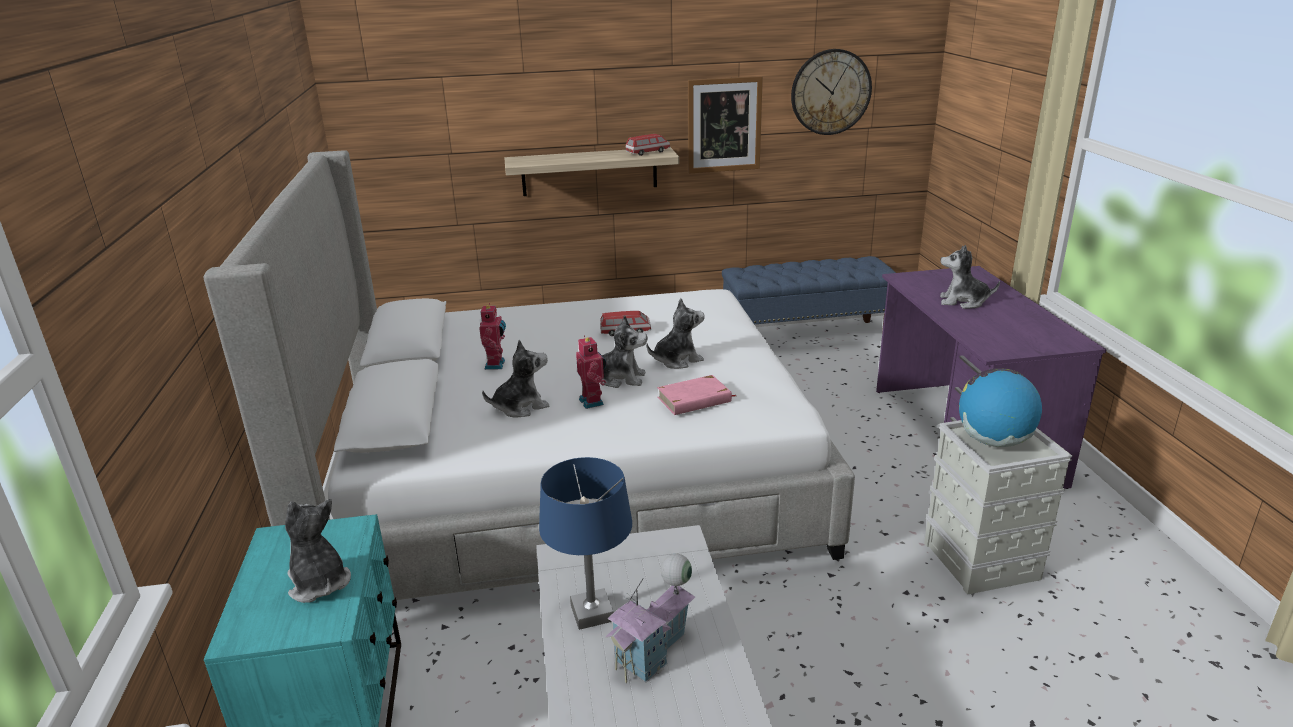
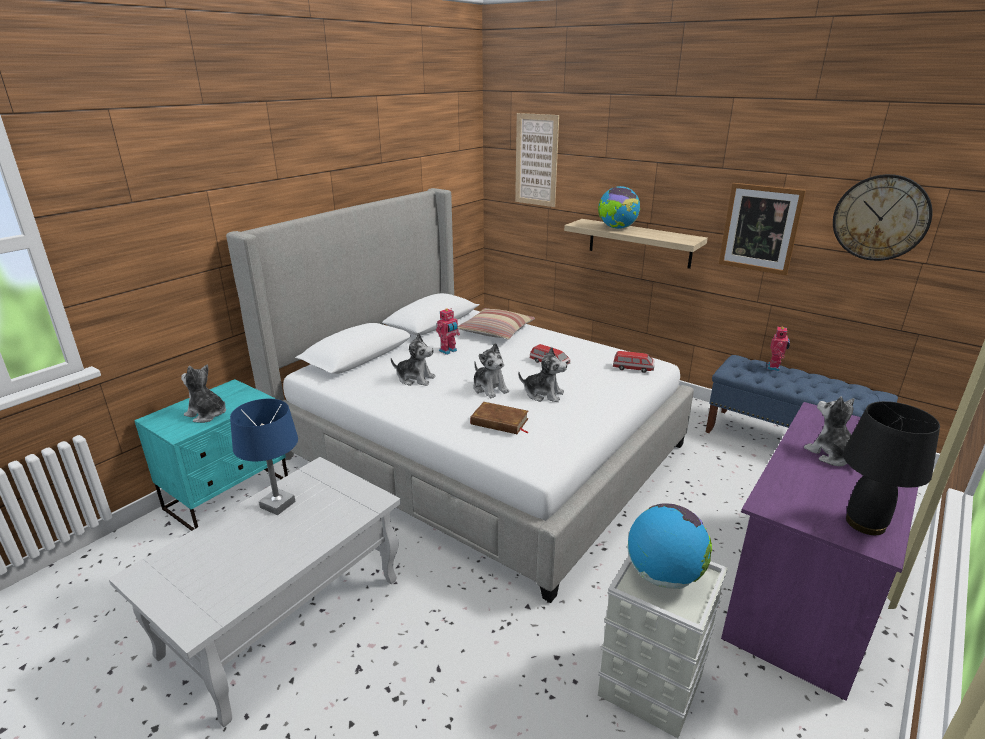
camera: 45 degrees right, 0 degrees up
(319, 583) = (207, 414): plush toy -> plush toy turned 75 degrees counterclockwise
(418, 90) = (536, 160): none -> picture
(506, 325) = (496, 331): none -> pillow
(569, 158) = (617, 228): none -> globe
(593, 401) = (451, 394): toy robot -> toy robot (774, 367)
(648, 152) = (678, 237): toy car -> toy car (633, 368)
(654, 651) = (263, 542): toy house -> none
(694, 400) = (499, 422): pink book -> brown book
(1050, 334) = (865, 524): none -> black table lamp

